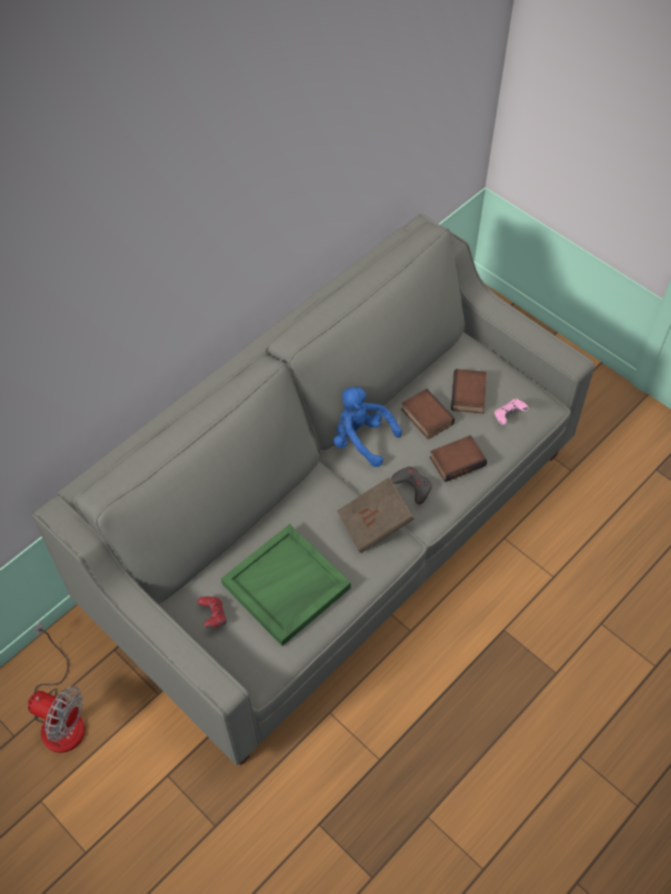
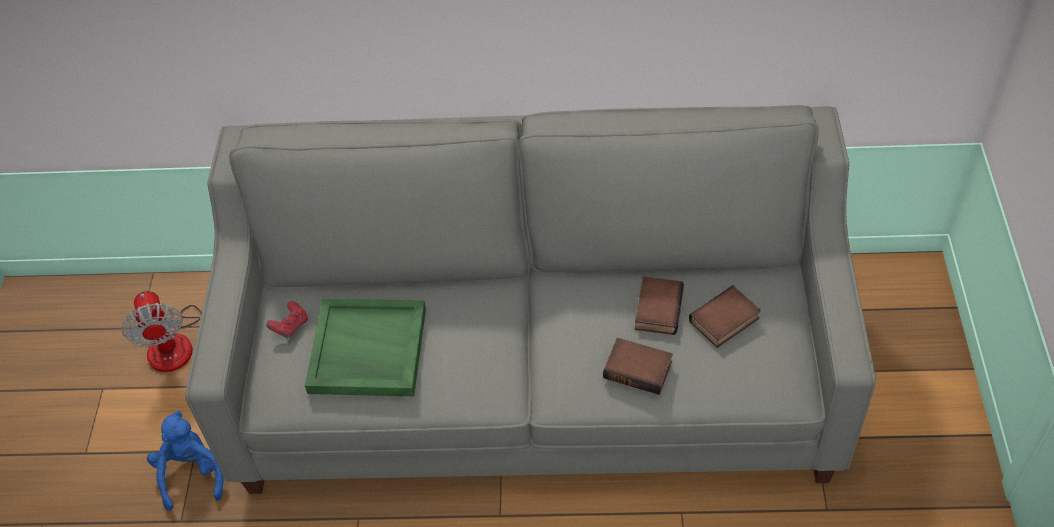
camera: 50 degrees right, 5 degrees down
(360, 439) = (576, 283): blue plush toy -> blue plush toy (191, 474)
(375, 524) = (499, 362): brown book -> none
(412, 486) = (571, 358): grey game controller -> none
(509, 416) = (740, 370): pink game controller -> none

